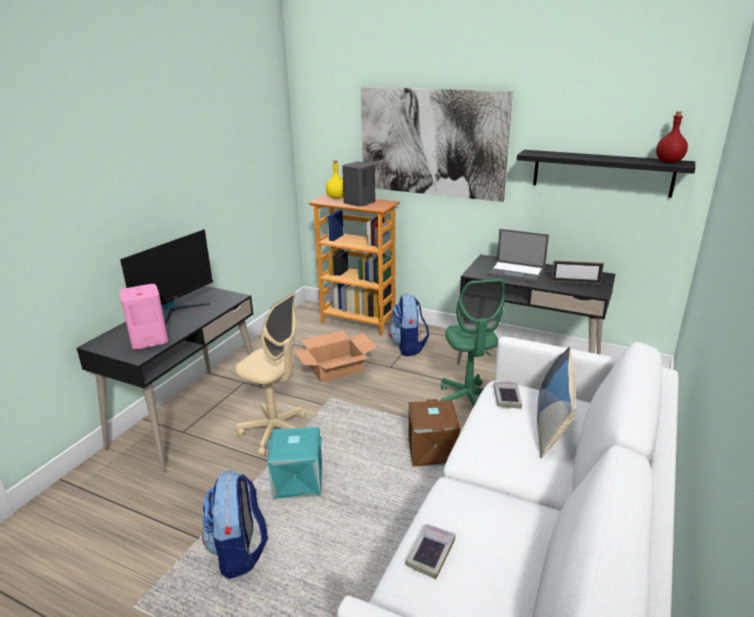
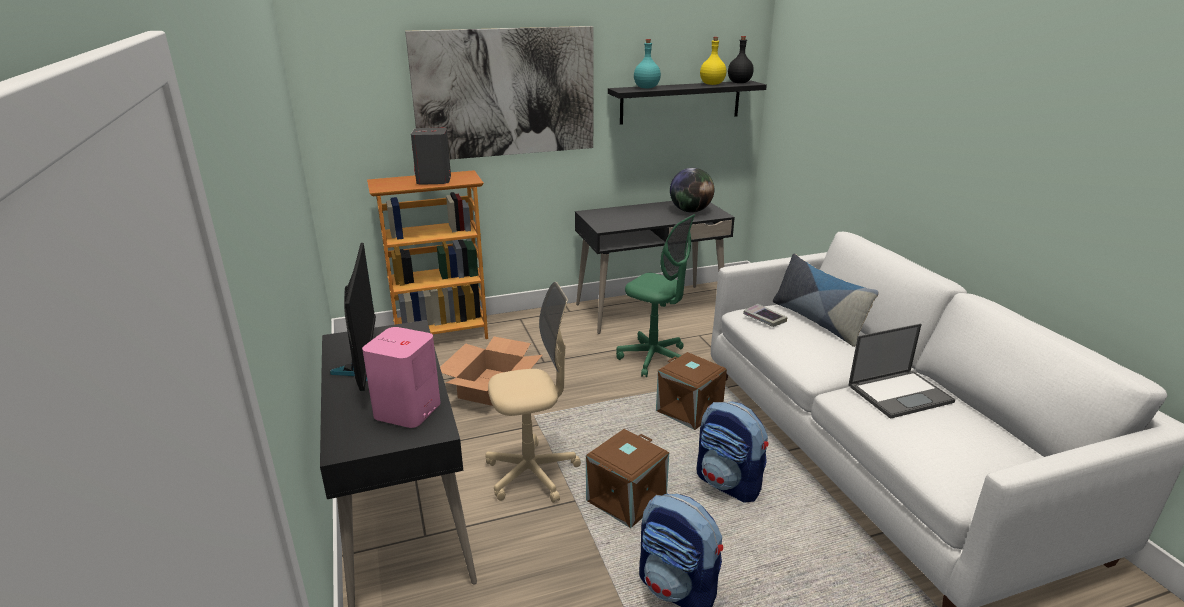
camera: 45 degrees left, 0 degrees up
(297, 482) = (627, 500): turquoise storage box -> brown storage box
(337, 198) = (394, 181): yellow bottle -> yellow bottle (712, 84)
(408, 347) = (532, 337): backpack -> backpack (729, 484)
(430, 553) = (915, 440): book -> none
(517, 272) = (635, 216): laptop -> laptop (900, 393)
(555, 154) = (646, 88): none -> turquoise bottle
(575, 282) = (690, 211): picture frame -> globe
(668, 161) = (739, 82): red bottle -> black bottle

